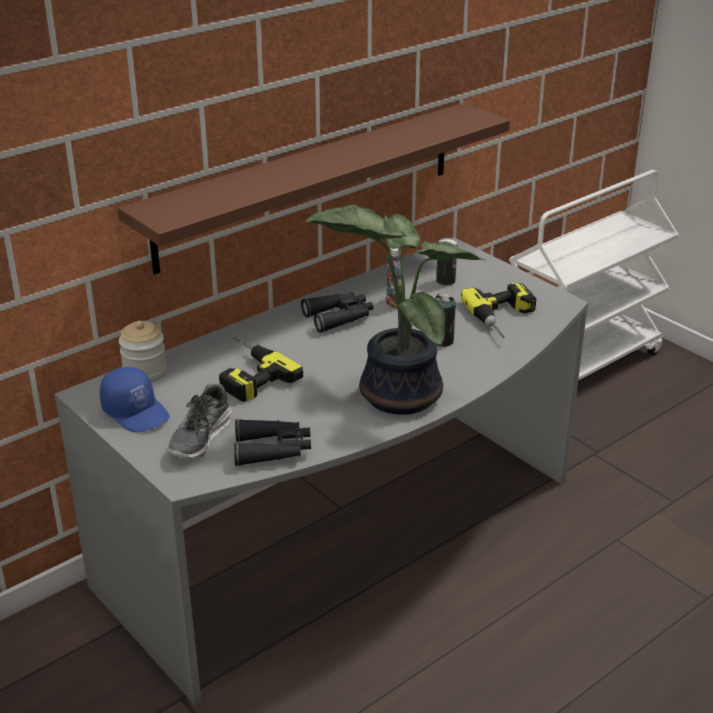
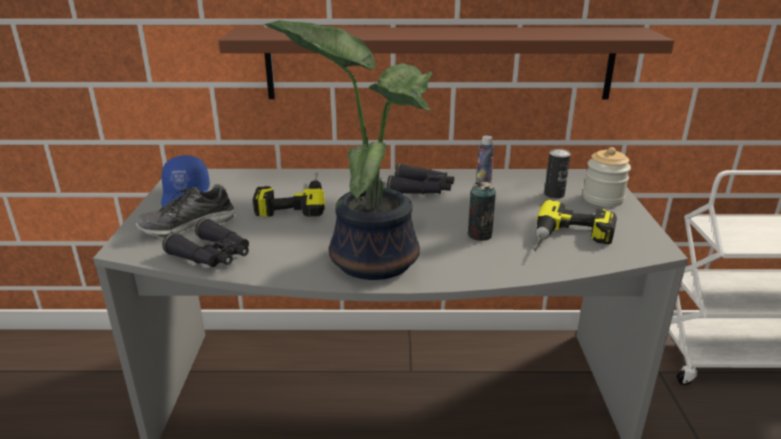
camera: 40 degrees right, 5 degrees down
(145, 372) = (236, 176): jar -> jar (603, 199)

